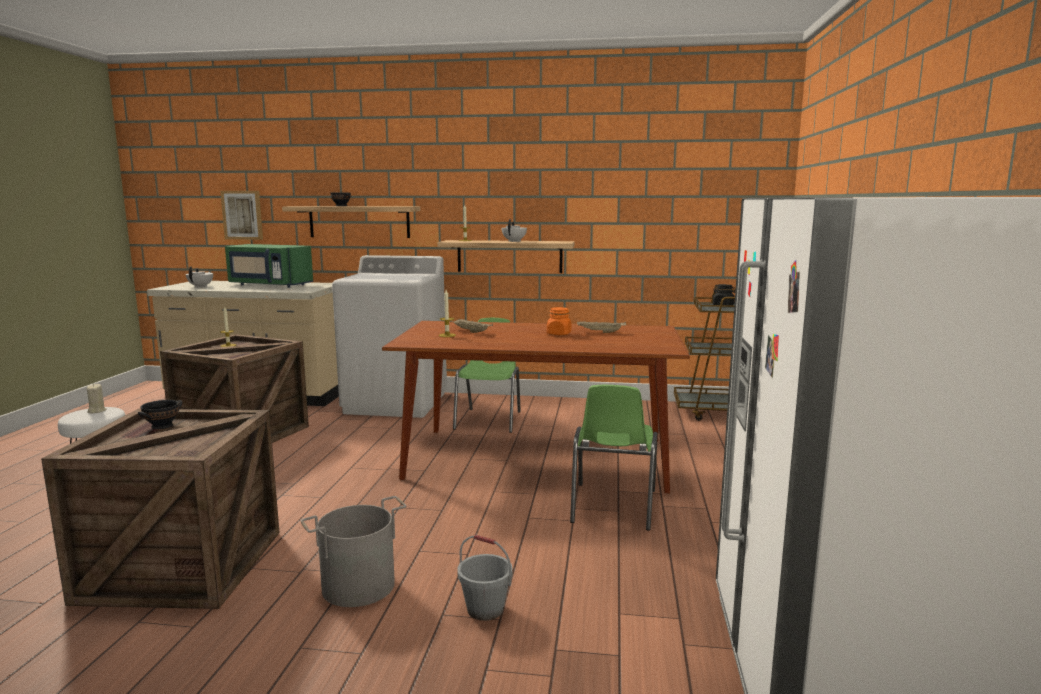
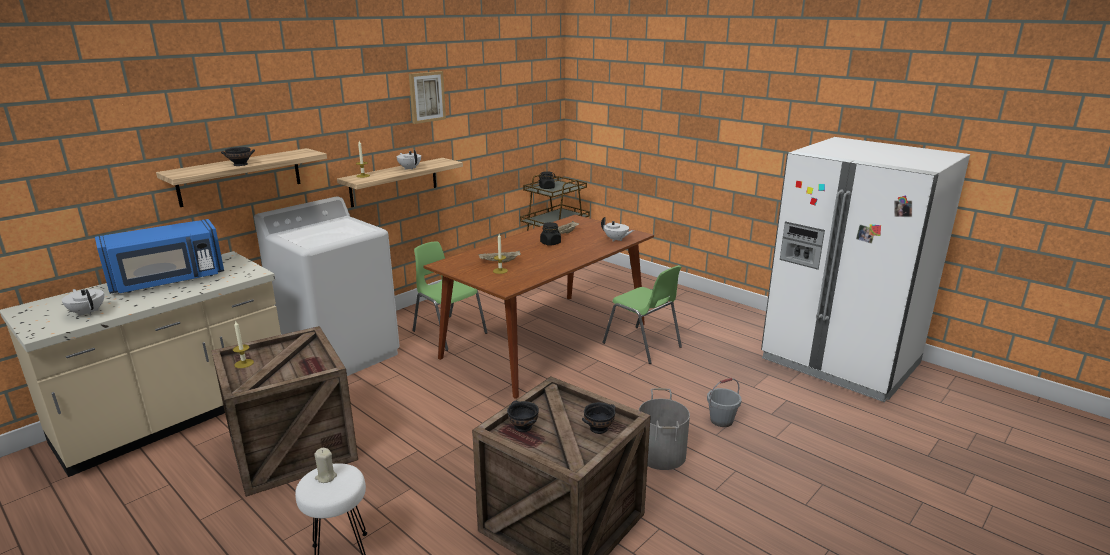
camera: 55 degrees left, 10 degrees up
(172, 451) = (598, 428): none -> black bowl
(242, 215) = (67, 199): picture -> picture (426, 97)
(269, 285) = (168, 280): green microwave -> blue microwave
(559, 334) = (550, 243): orange jar -> black jar
(628, 347) = (616, 240): none -> white teapot

